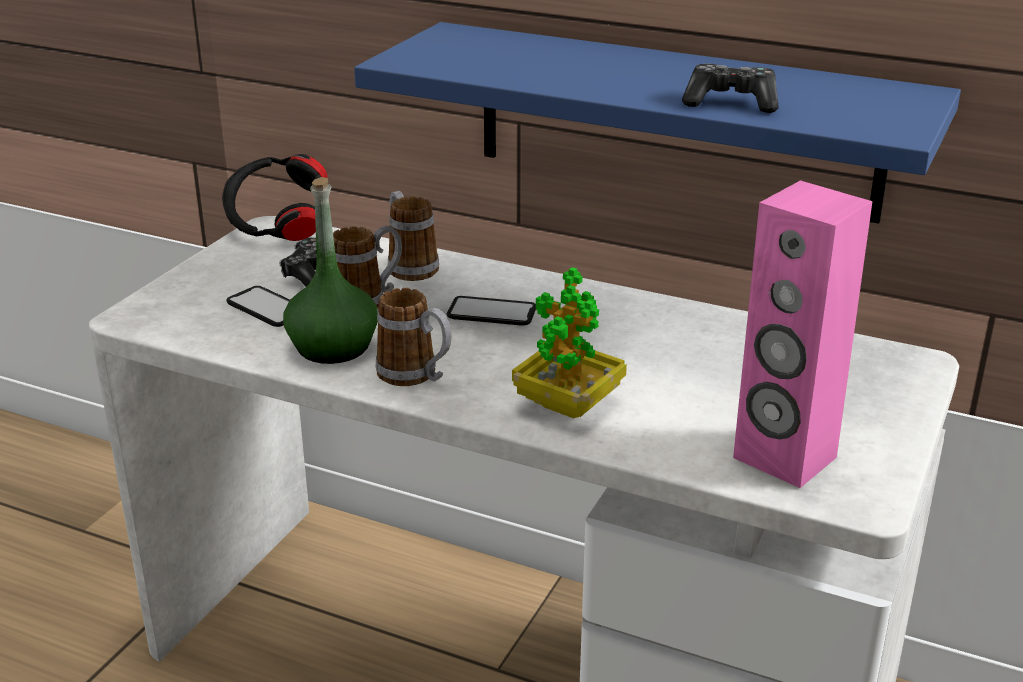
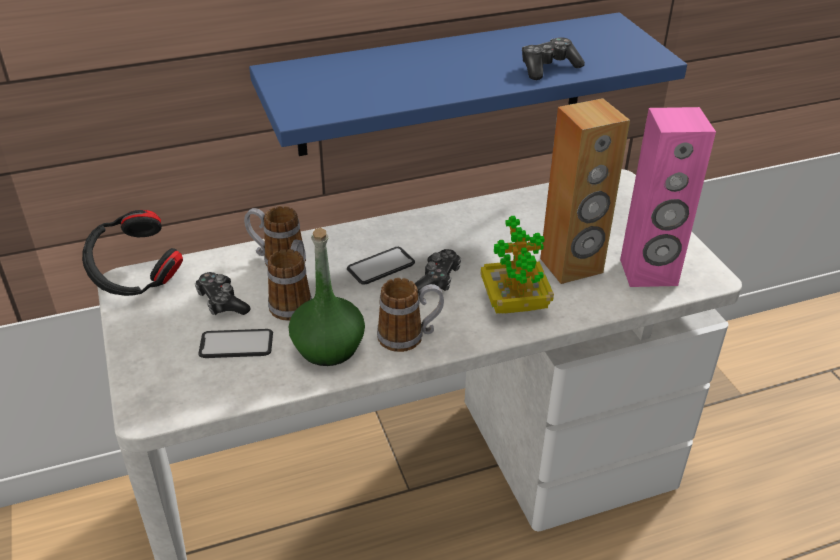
camera: 45 degrees left, 10 degrees up
(527, 347) = (437, 279): none -> game controller
(697, 406) = (571, 266): none -> brown speaker

